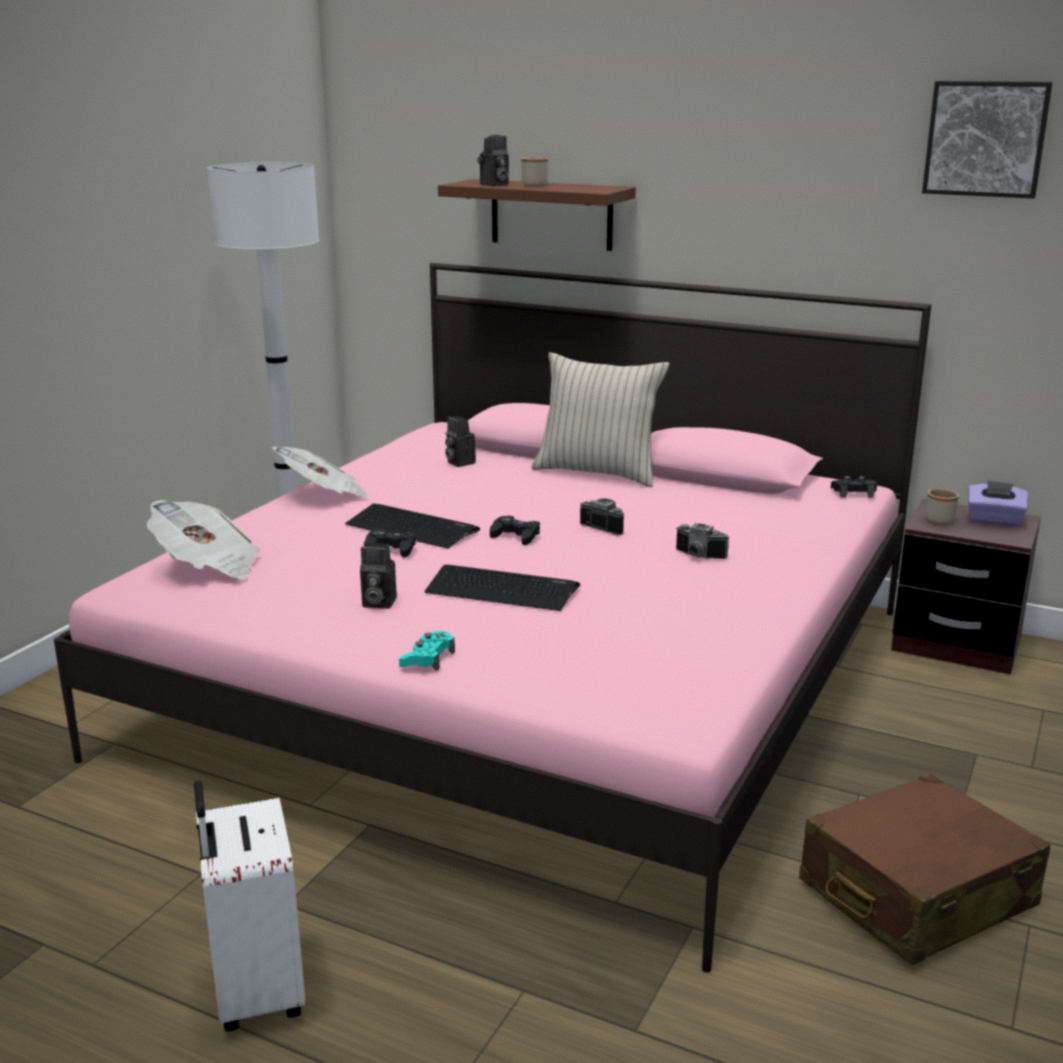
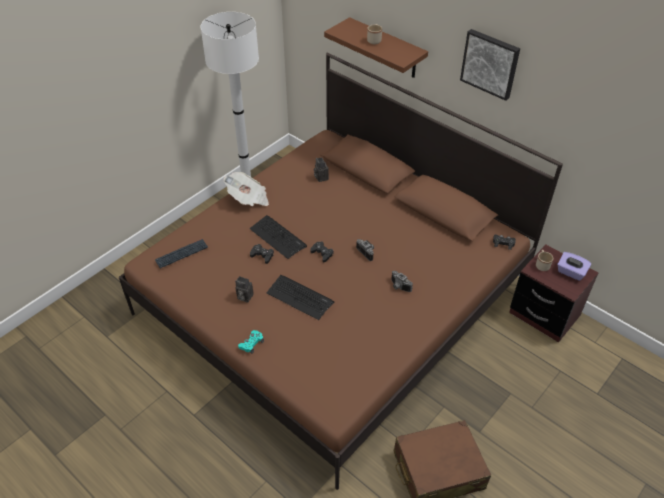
camera: 15 degrees right, 25 degrees up
(208, 565) = (182, 254): newspaper -> keyboard
(255, 993) = (172, 457): white suitcase -> none
(494, 185) = (353, 37): camera -> none
(532, 679) = (332, 298): pink bed -> brown bed
(598, 472) = (384, 199): beige pillow -> none
(986, 139) = (605, 94): picture -> picture (490, 63)

